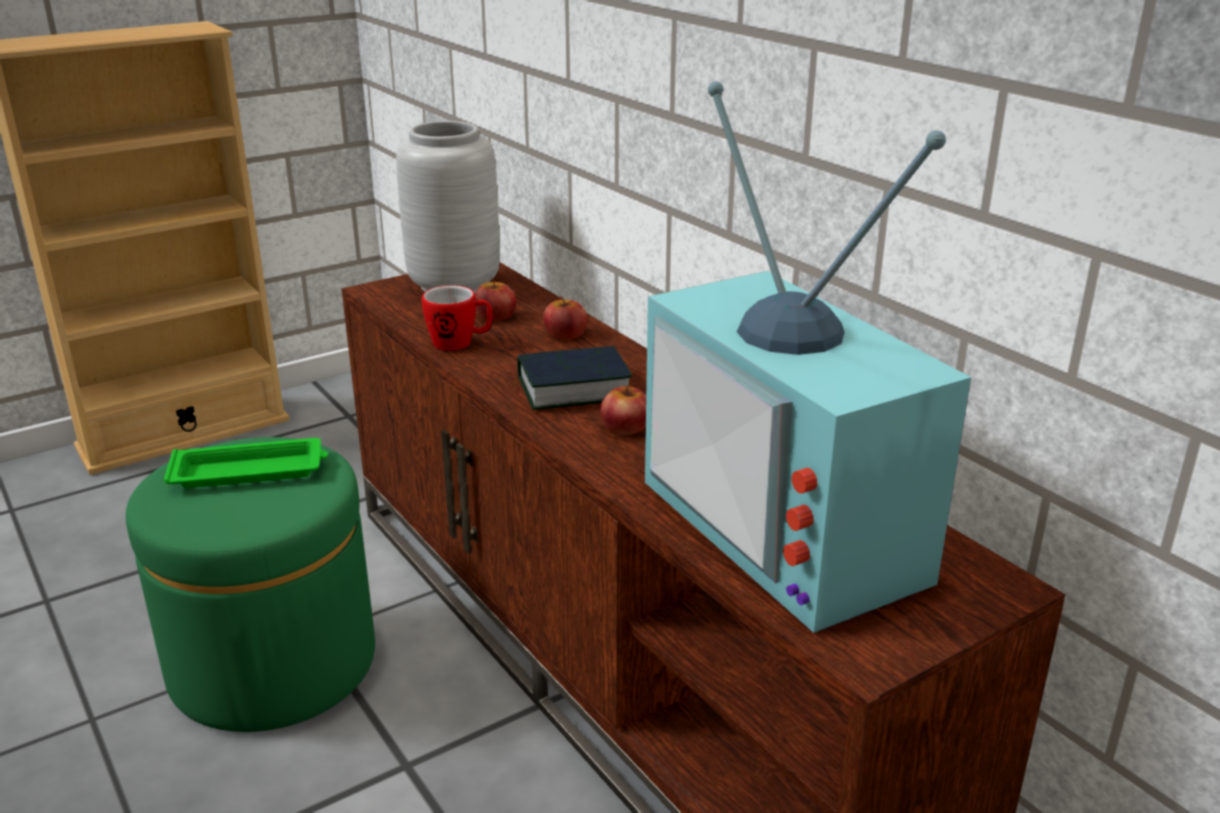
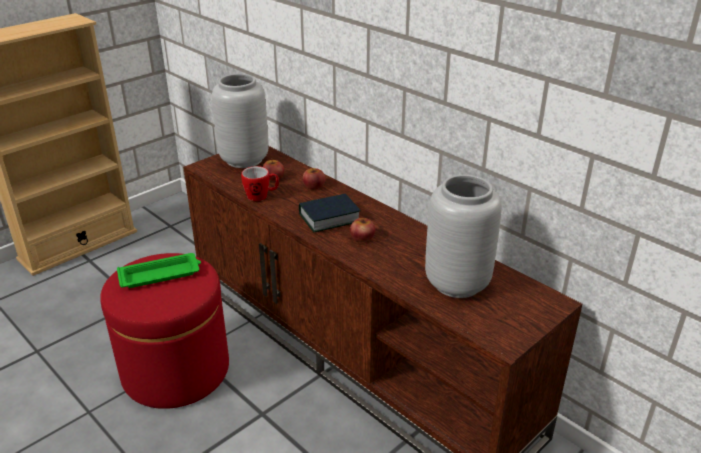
camera: 10 degrees left, 5 degrees up
(273, 663) = (176, 370): green ottoman -> red ottoman
(797, 527) = (458, 283): television -> grey vase

